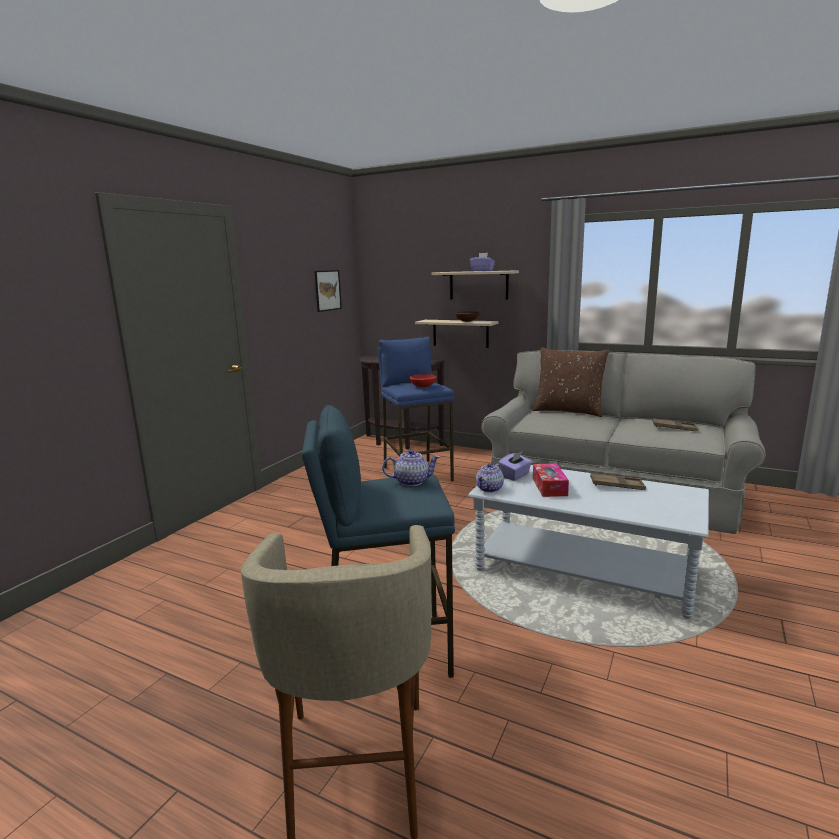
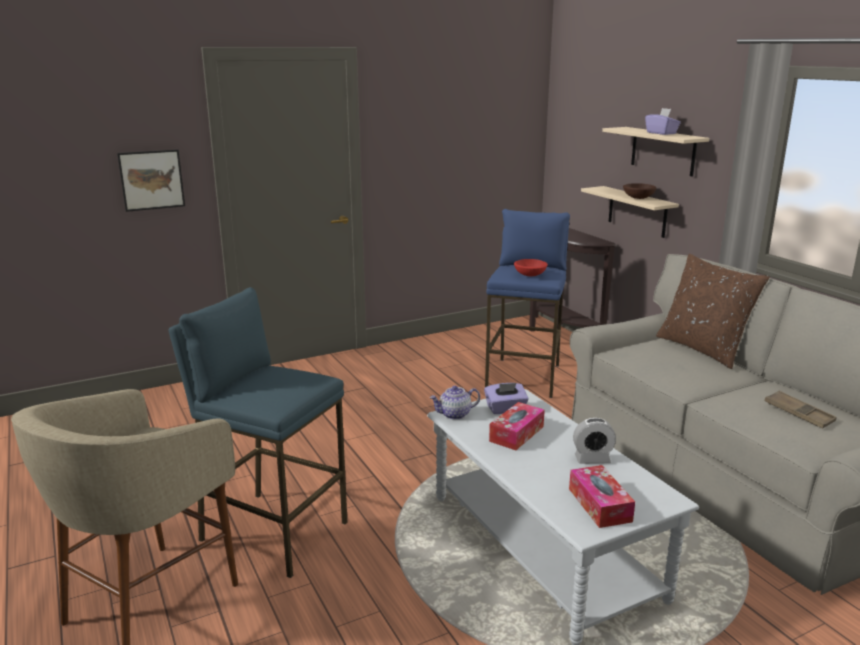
camera: 35 degrees right, 5 degrees up
(327, 290) = (491, 137): picture -> picture (151, 180)
(412, 481) = (301, 380): teapot -> none
(617, 485) = (592, 459): brown tray -> alarm clock
(669, 507) = (599, 505): none -> tissue box

